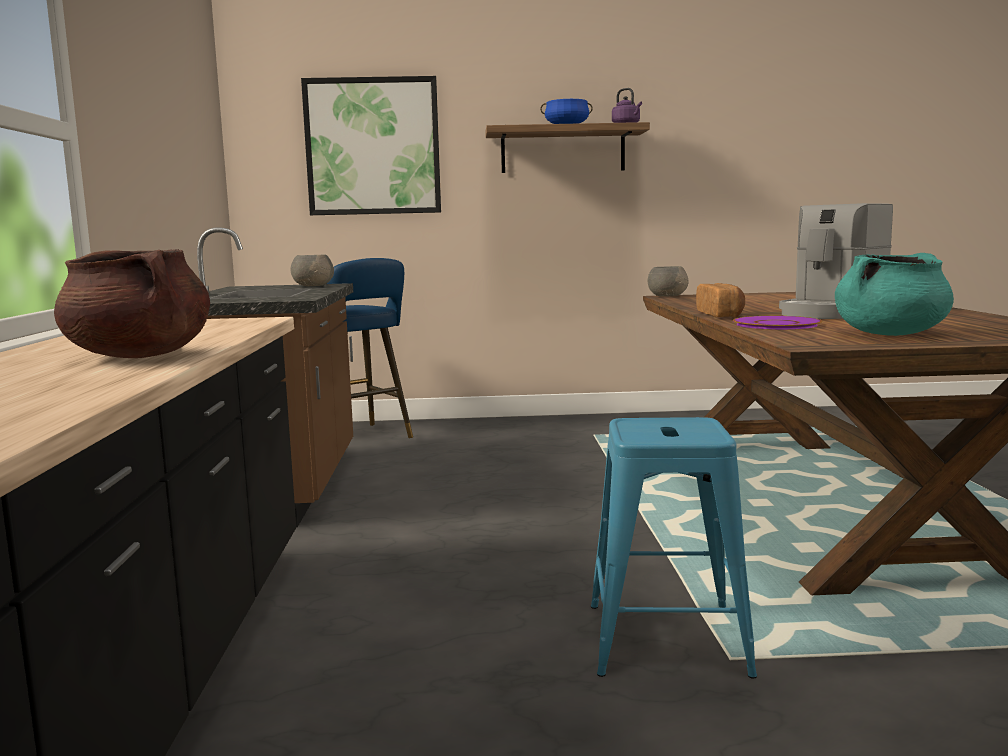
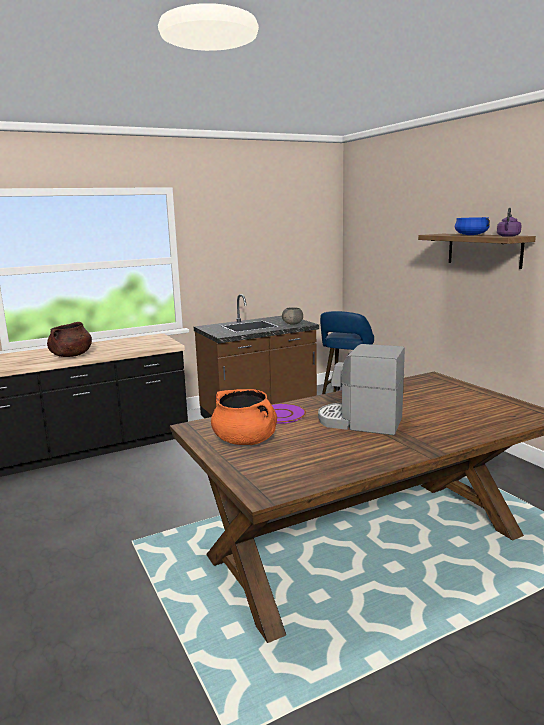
camera: 65 degrees right, 5 degrees up
(372, 146) = (392, 240): picture -> none
(665, 638) = (146, 524): blue stool -> none
(667, 296) = (434, 376): grey bowl -> none
(720, 315) = (323, 399): bread -> none
(890, 334) = (245, 441): turquoise cooking pot -> orange cooking pot

